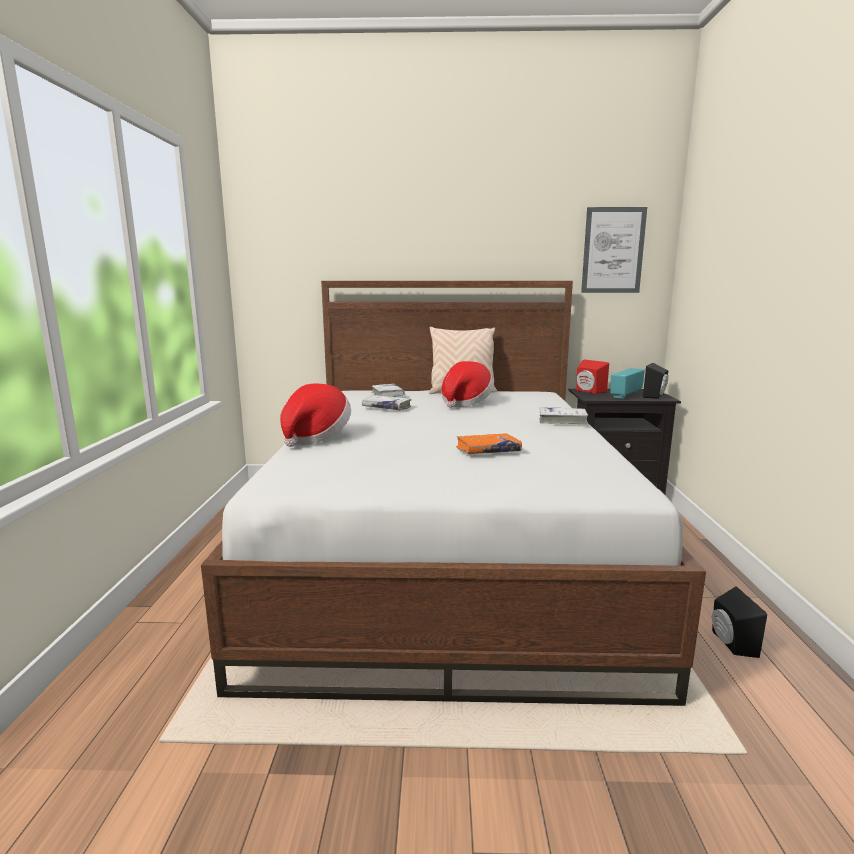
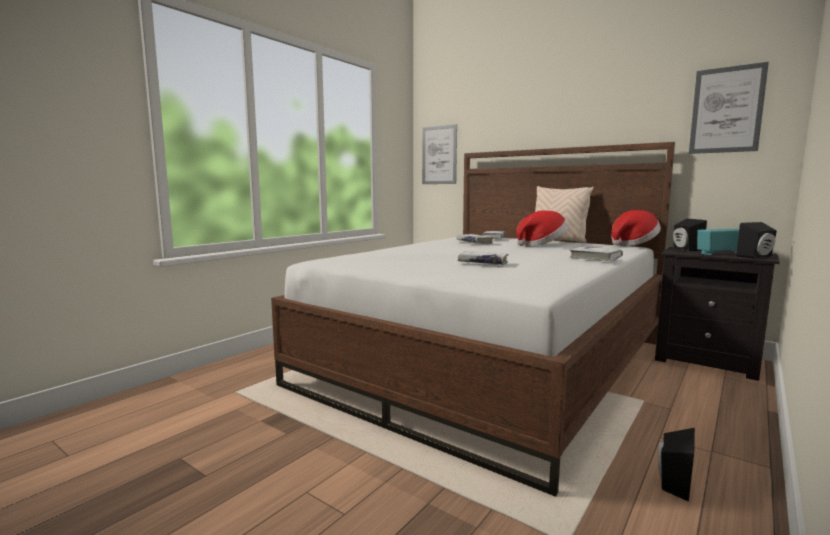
camera: 35 degrees right, 5 degrees down
(276, 280) = (439, 155): none -> picture
(315, 437) = (392, 248): hat -> hat (632, 244)
(488, 451) = (483, 263): orange book -> white book
(588, 391) = (685, 249): red speaker -> black speaker

